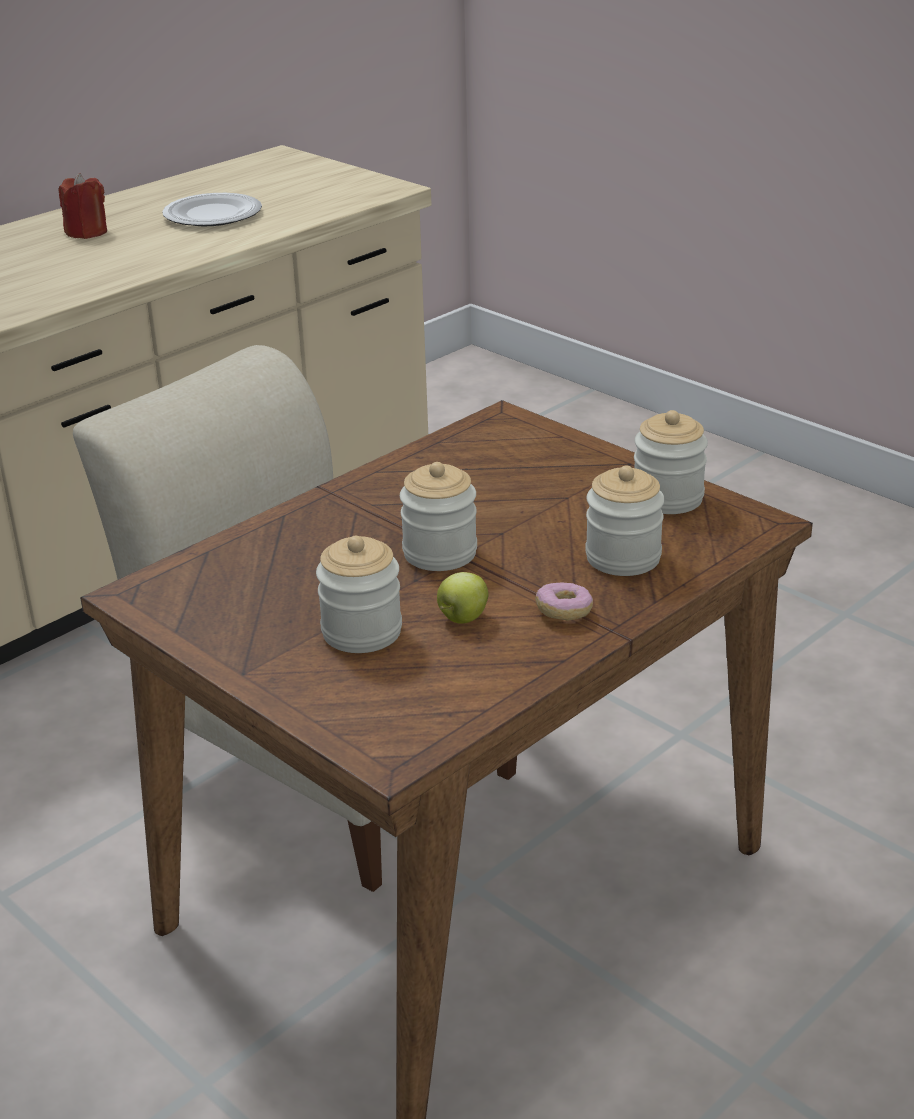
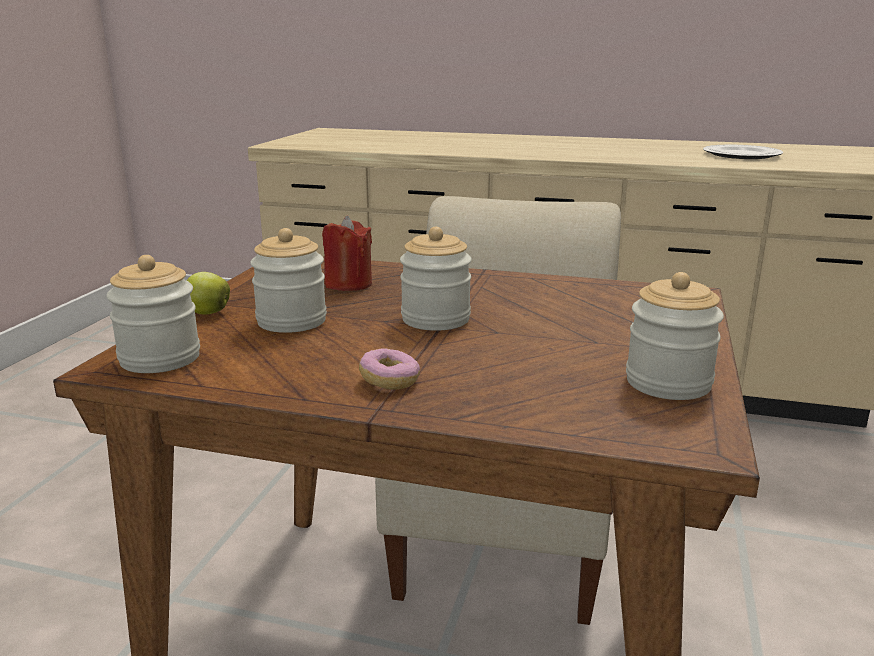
camera: 60 degrees right, 10 degrees down
(87, 232) = (652, 146): red candle -> red candle (348, 284)
(462, 618) = (341, 347): apple -> apple (207, 313)
(623, 558) = (520, 386): jar -> jar (160, 358)

